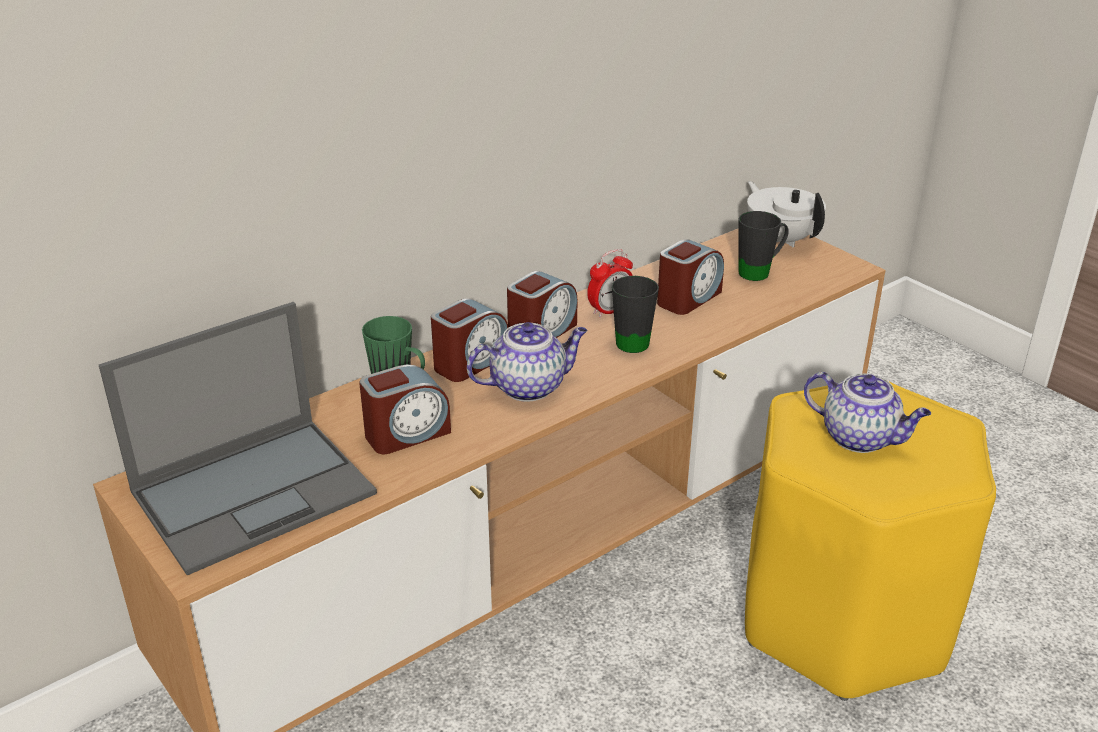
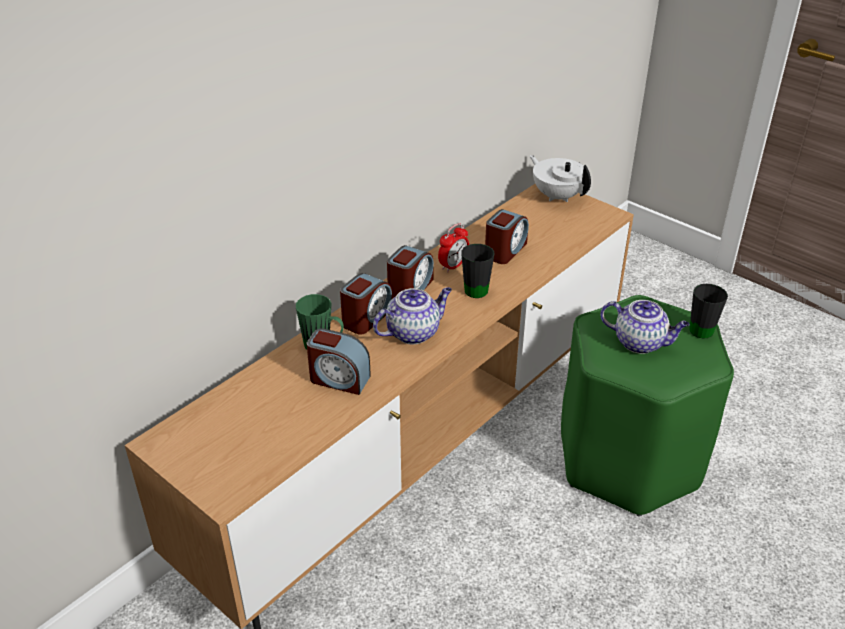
camera: 10 degrees left, 5 degrees up
(256, 491) = (246, 436): laptop -> none
(407, 434) = (339, 379): alarm clock -> alarm clock turned 60 degrees clockwise
(760, 272) = (549, 224): black mug -> black mug (705, 328)
(844, 619) = (629, 459): yellow stool -> green stool

